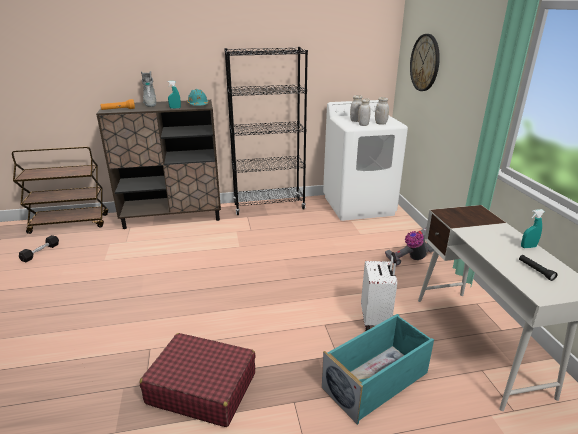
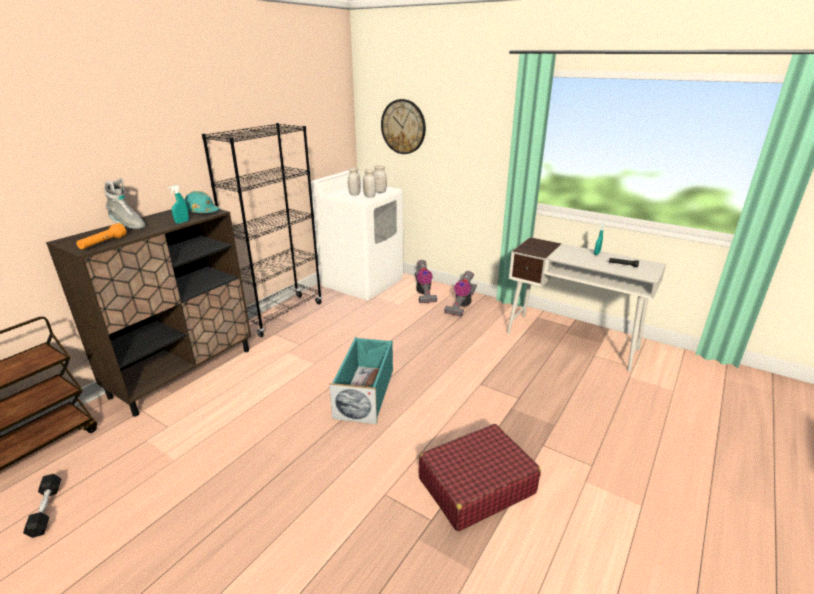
camera: 45 degrees left, 0 degrees up
(376, 320) = (504, 361): white suitcase -> none
(376, 380) = (560, 397): turquoise storage box -> turquoise storage box (365, 393)
(394, 234) = (423, 294): none -> vacuum cleaner

